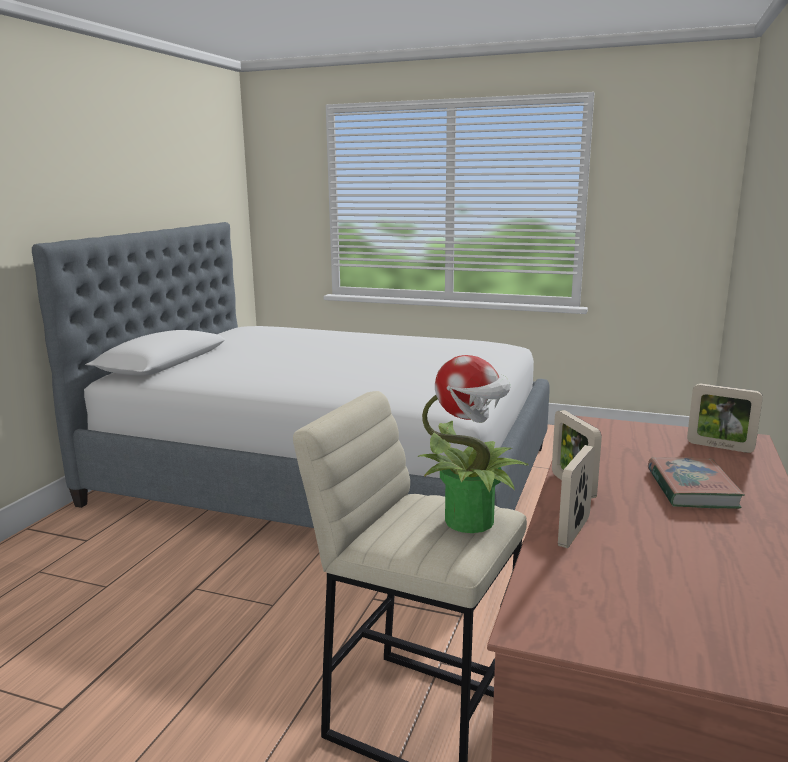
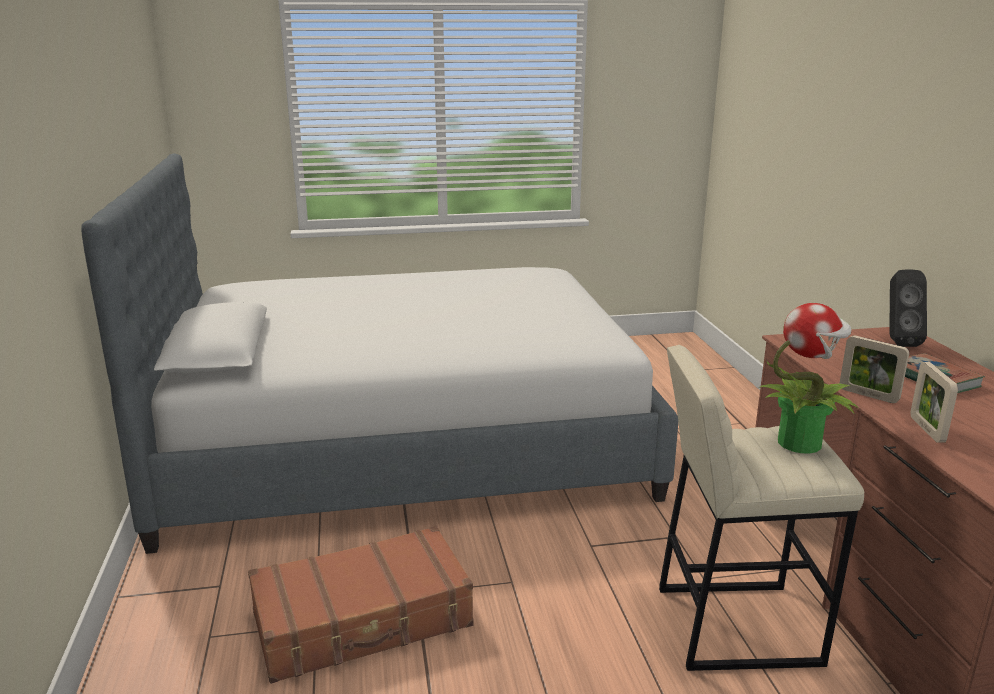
camera: 30 degrees left, 5 degrees up
(136, 595) = (363, 621): none -> brown suitcase
(720, 447) = (897, 342): picture frame -> black speaker

